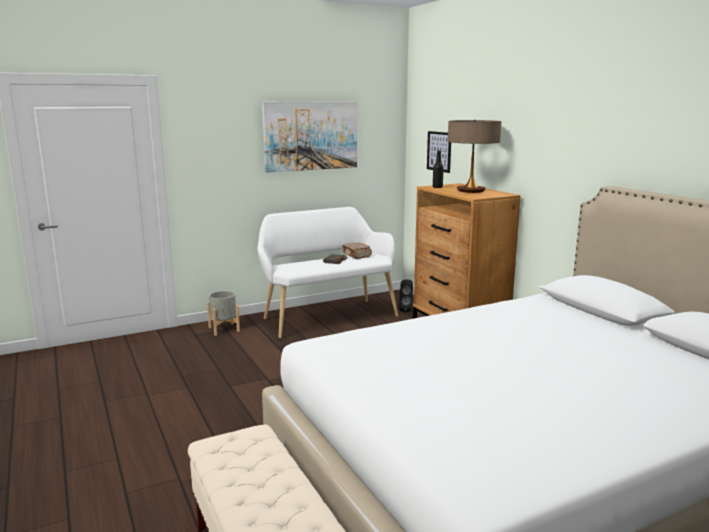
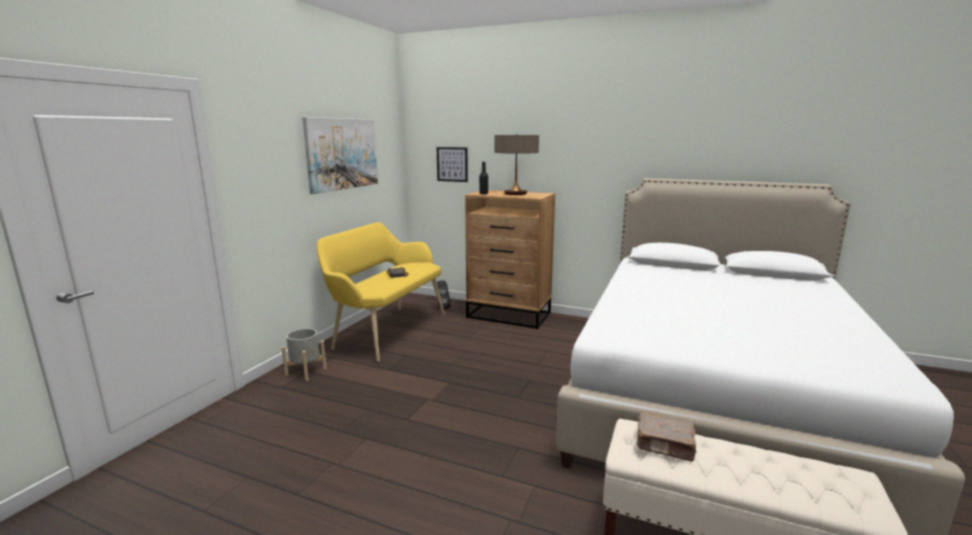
camera: 40 degrees left, 0 degrees up
(326, 316) = (386, 330): white bench -> yellow bench
(356, 255) = (404, 266): brown book -> brown book (665, 446)

